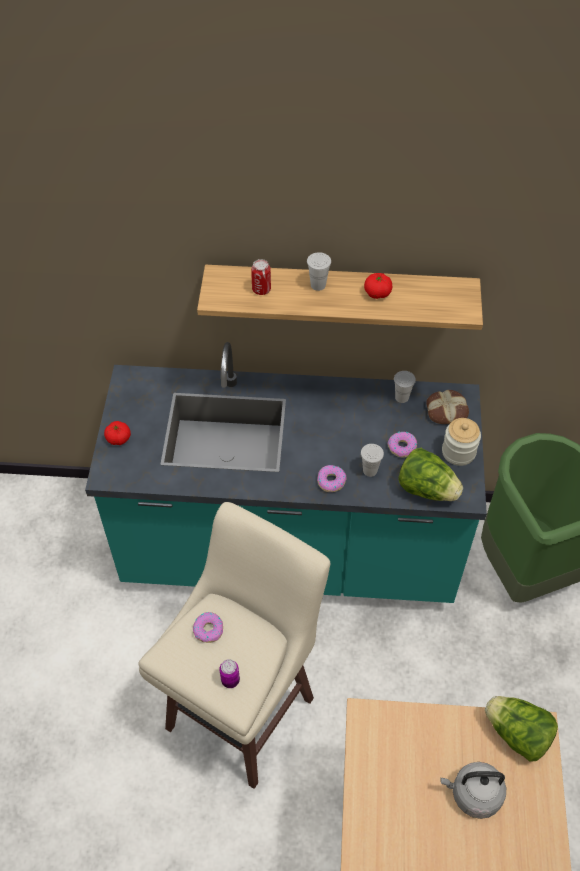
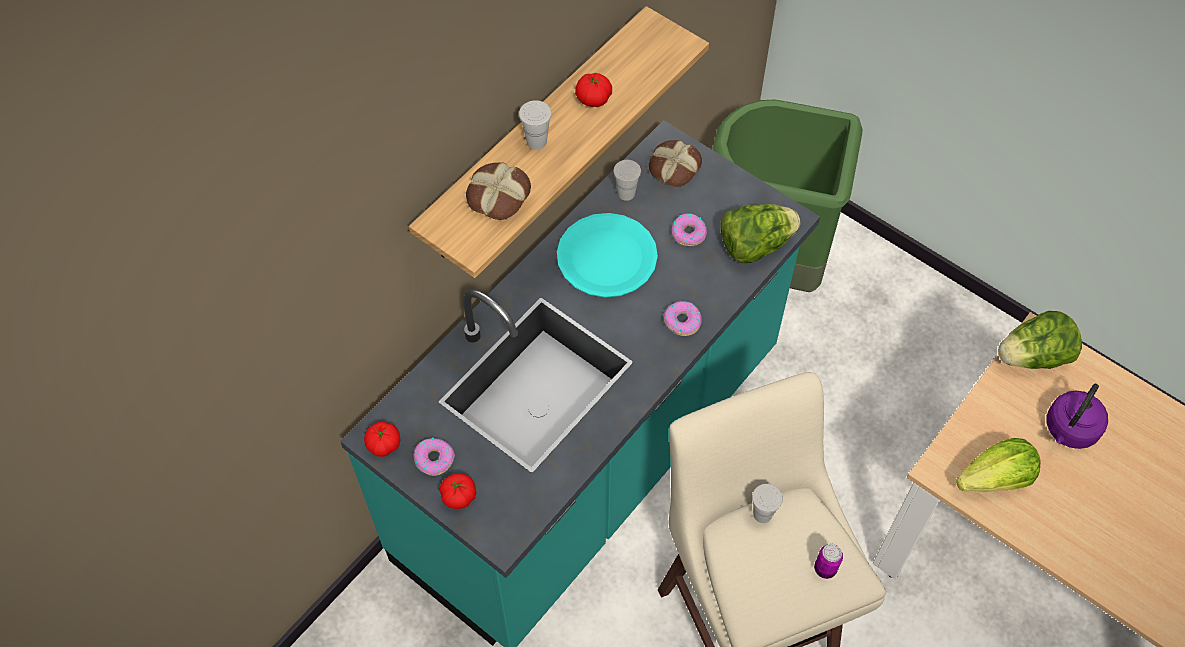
camera: 55 degrees left, 5 degrees up
(126, 385) = (384, 444): none -> tomato
(208, 629) = (751, 555): donut -> donut (434, 459)
(261, 289) = (497, 195): can -> bread
(344, 414) = (606, 257): none -> turquoise plate
(370, 470) = (696, 279): white cup -> white cup (762, 514)
(388, 760) = (995, 479): none -> lettuce
(458, 452) = (732, 191): jar -> none
(473, 794) = (1069, 430): grey kettle -> purple kettle

